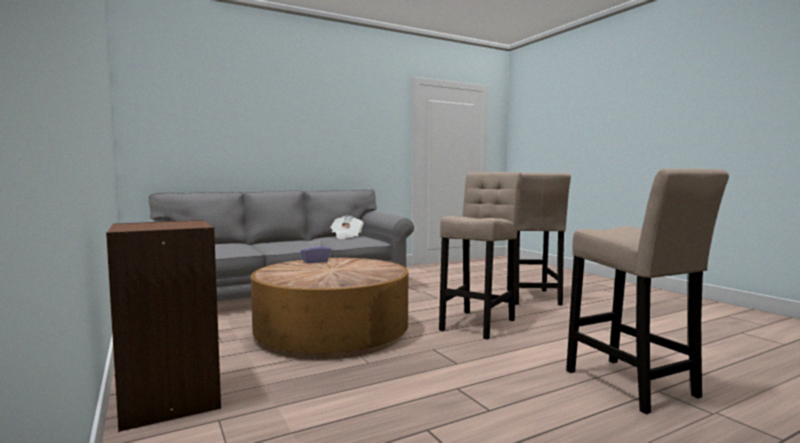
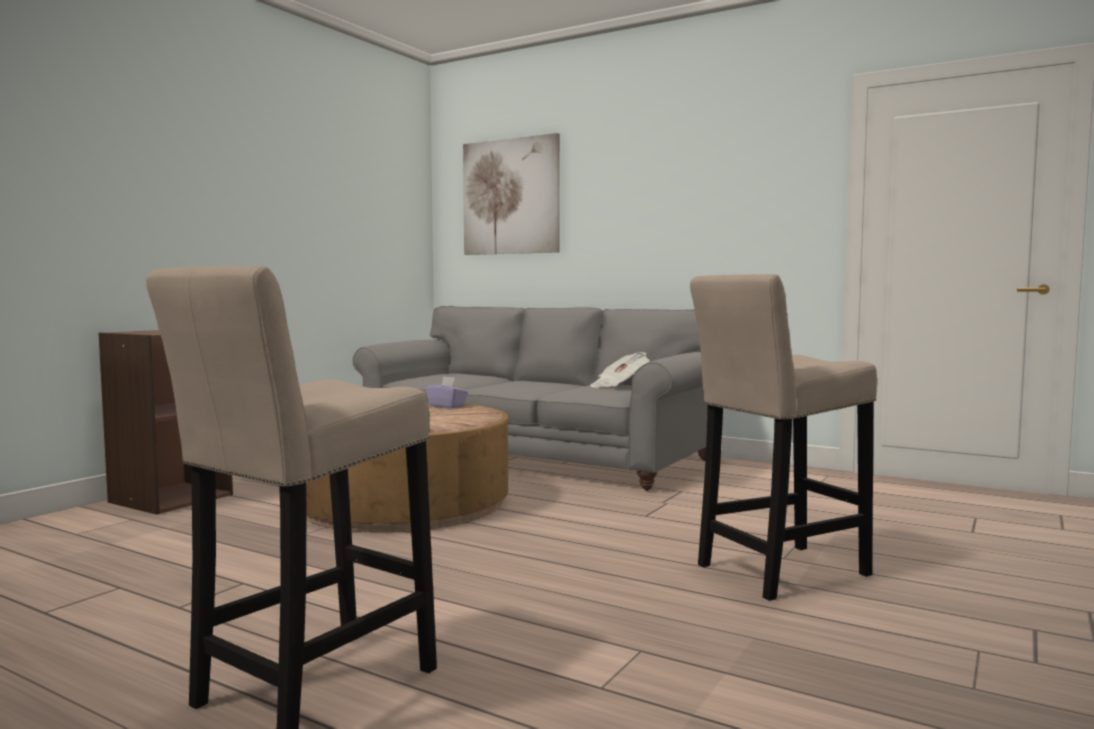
camera: 60 degrees right, 0 degrees up
(204, 109) = (511, 196): none -> picture
(479, 323) = (535, 557): beige stool -> none

